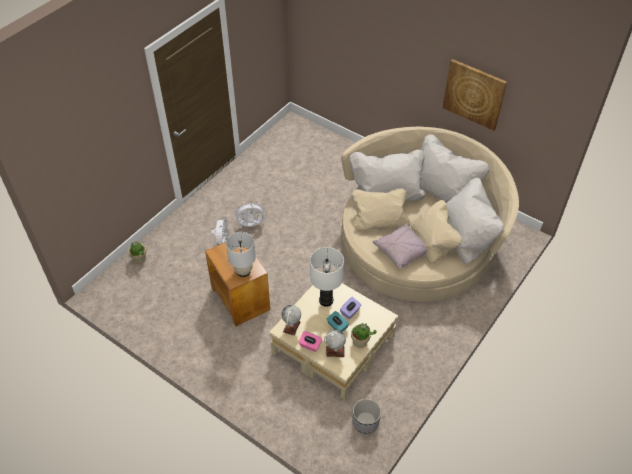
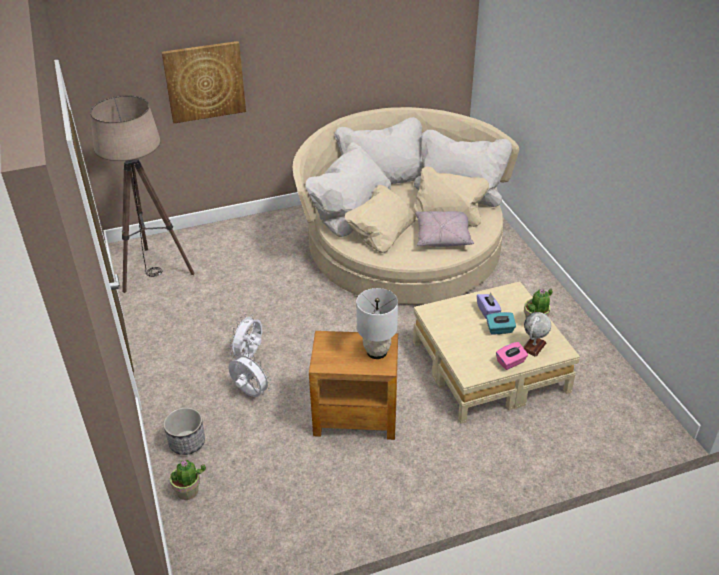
camera: 55 degrees left, 10 degrees down
(284, 144) = (154, 271): none -> floor lamp
(291, 326) = (471, 365): globe -> none
(326, 300) = (456, 322): white table lamp -> none
(365, 422) = (611, 389): planter -> planter (187, 442)
(474, 94) = (363, 52): picture -> picture (204, 81)

